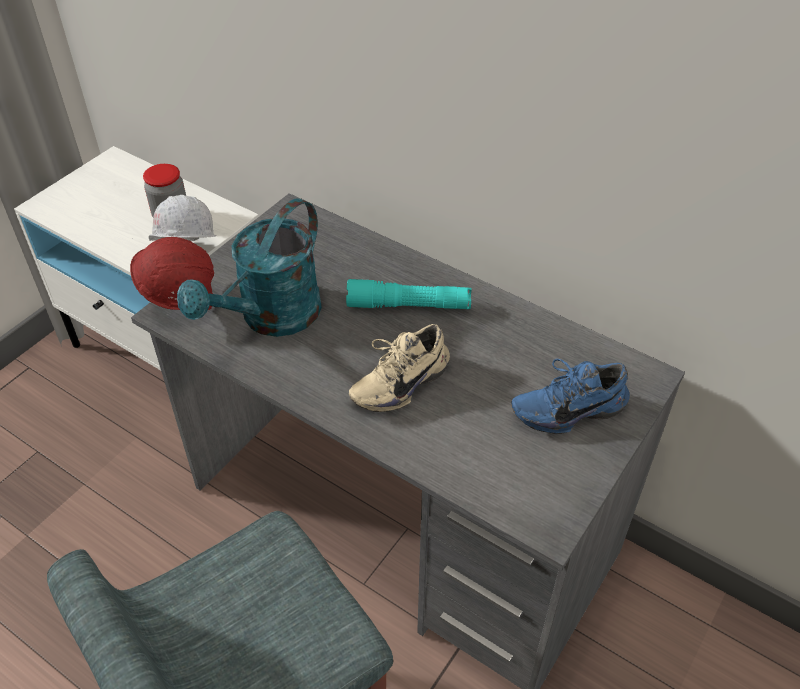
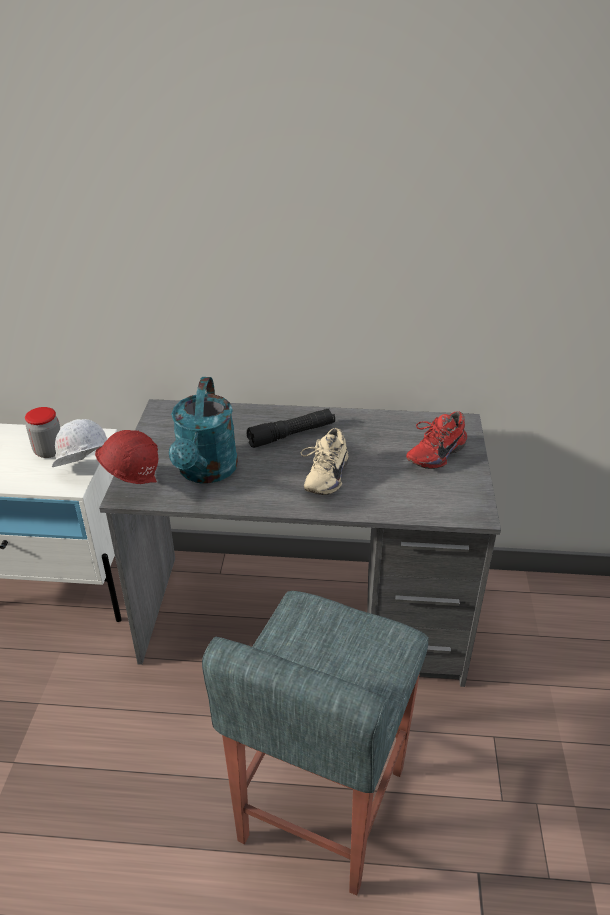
camera: 30 degrees left, 10 degrees down
(409, 305) = (291, 434): turquoise flashlight -> black flashlight
(567, 409) = (434, 454): blue shoe -> red shoe

